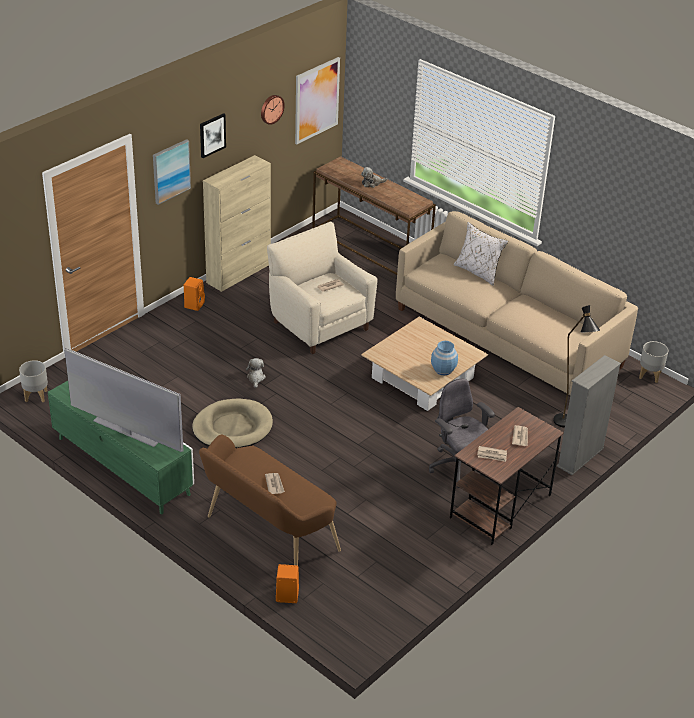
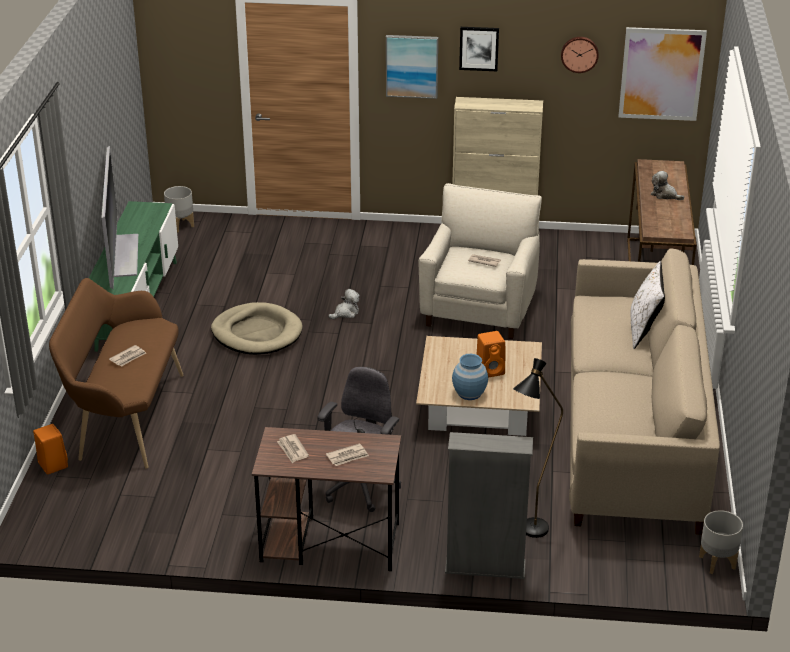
camera: 55 degrees right, 5 degrees down
(194, 304) = (411, 235): orange speaker -> orange speaker (491, 370)

